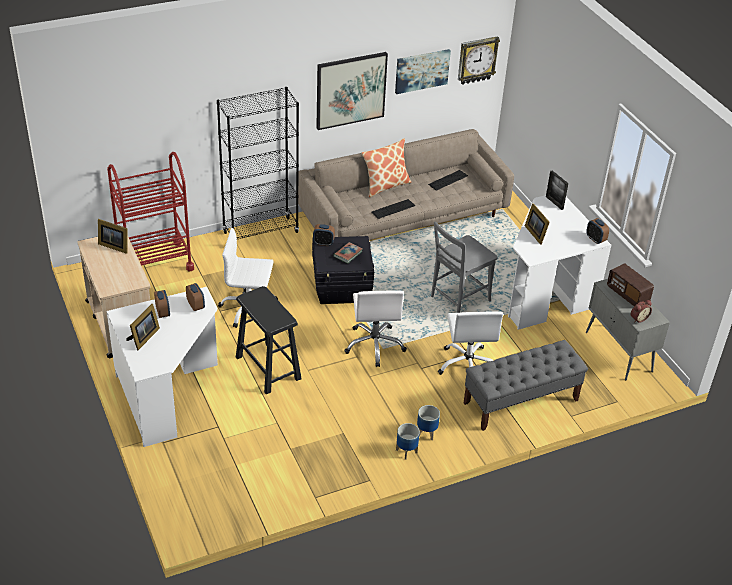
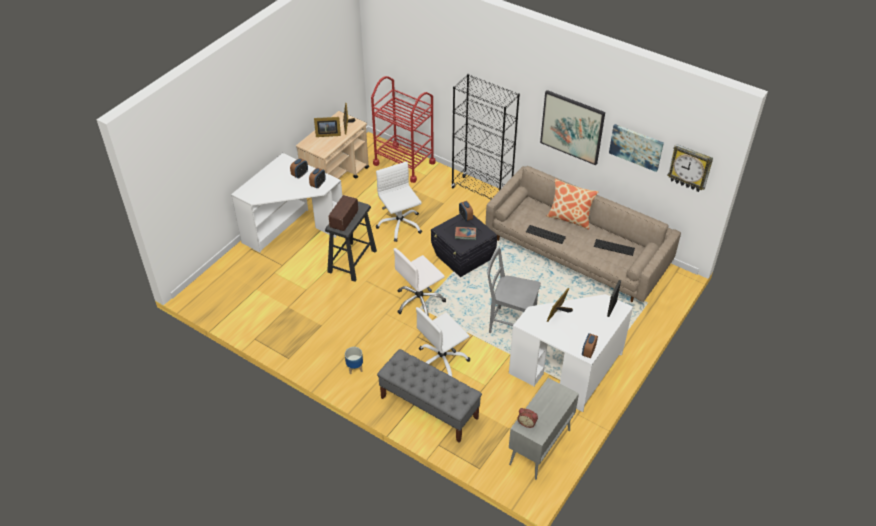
camera: 60 degrees right, 5 degrees up
(143, 338) = (270, 178): picture frame -> picture frame (327, 134)
(406, 451) = (329, 365): planter -> none
(627, 294) = (552, 404): radio -> radio (344, 220)

